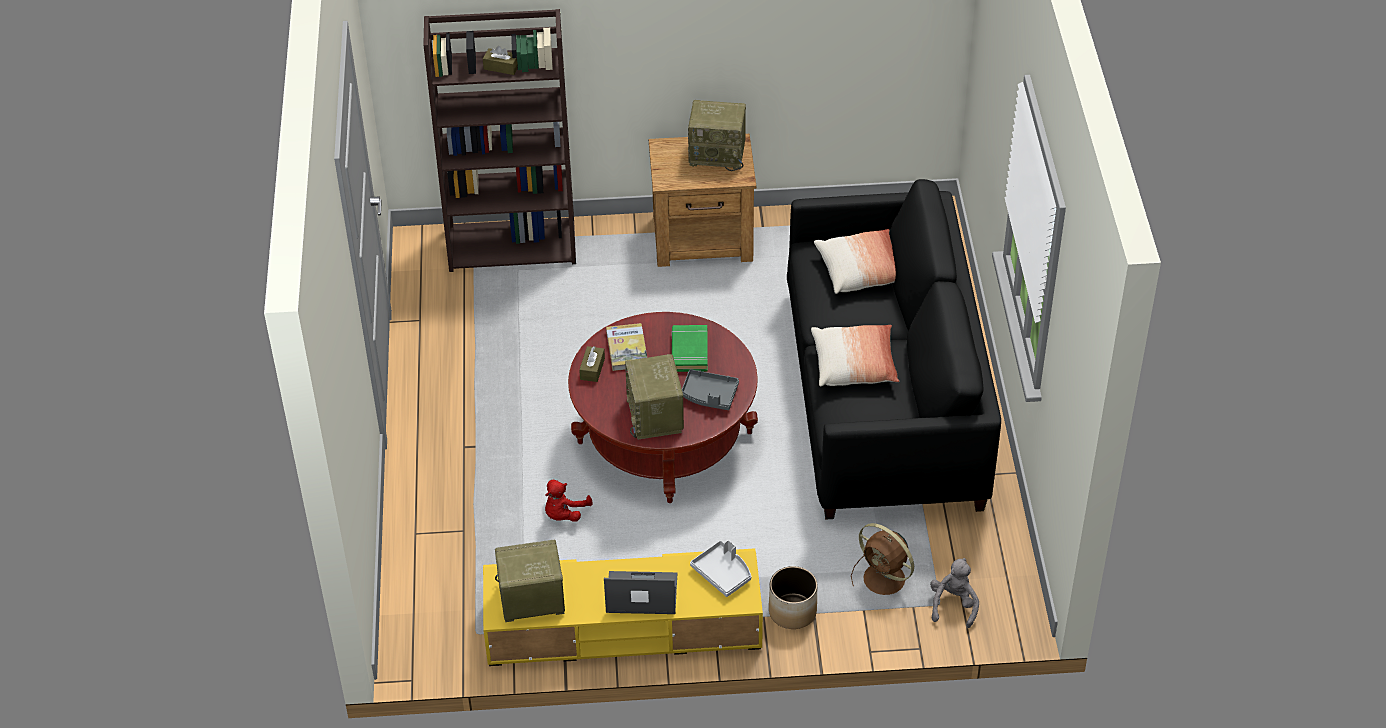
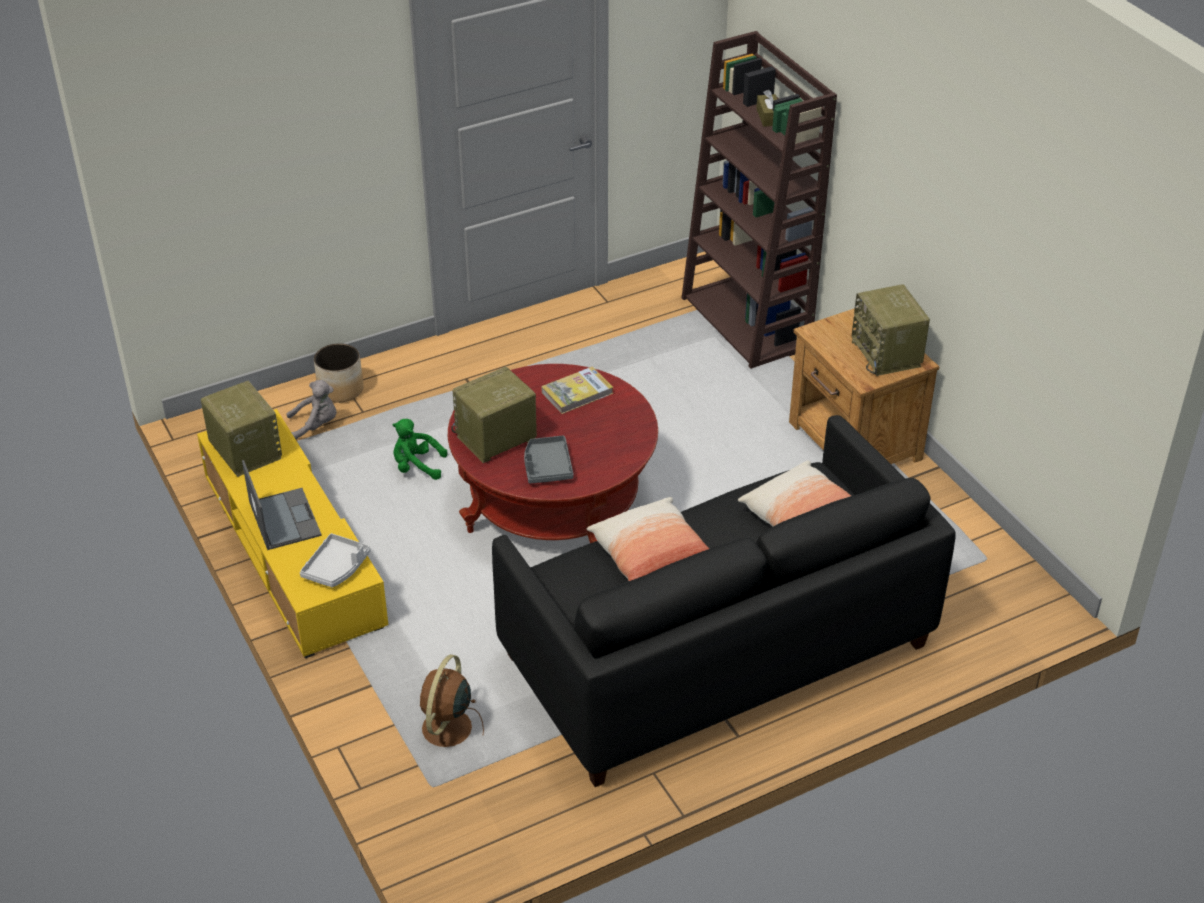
camera: 65 degrees right, 5 degrees down
(564, 513) = (416, 466): red plush toy -> green plush toy
(592, 369) = (535, 379): brown tissue box -> none
(689, 352) = (601, 435): green book -> none
(792, 611) = (366, 667): planter -> planter (341, 389)
(953, 605) = (437, 800): grey plush toy -> grey plush toy (316, 425)

